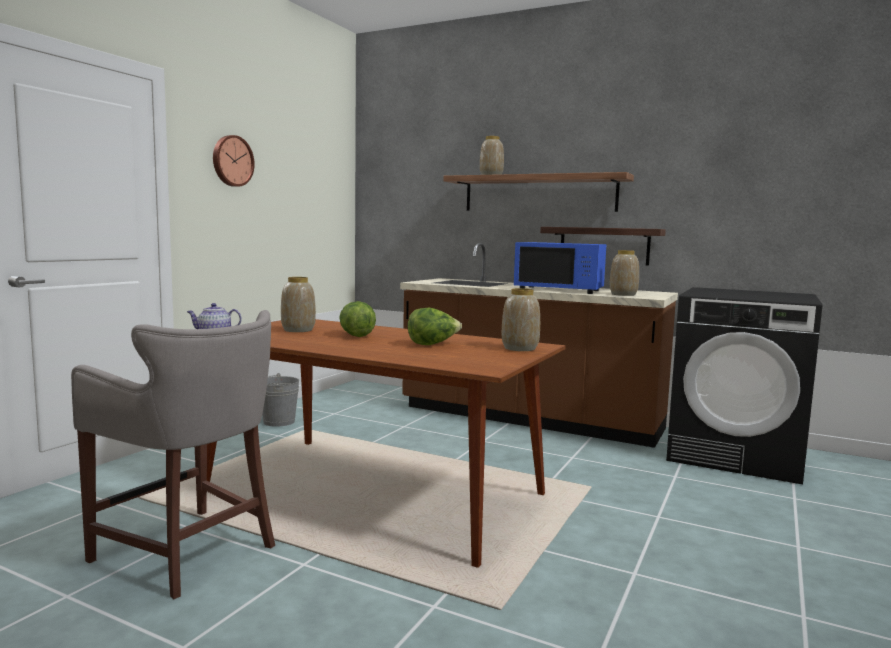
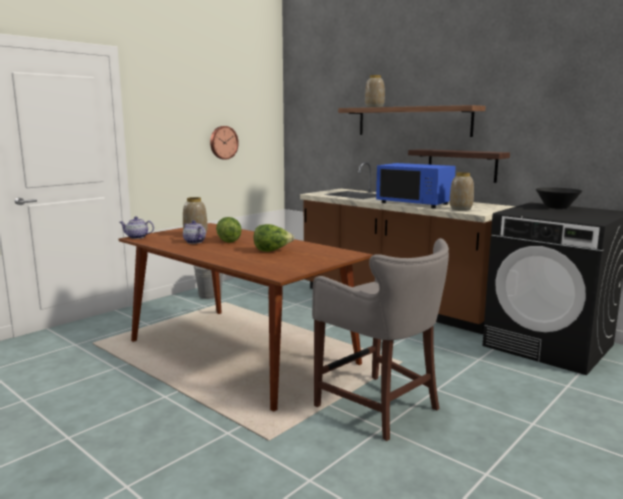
camera: 15 degrees right, 5 degrees up
(189, 553) = (102, 382): grey stool -> grey stool (380, 408)
(231, 161) = (173, 106): wall clock -> wall clock (223, 142)
(308, 337) = (194, 242): none -> teapot
(520, 348) = (332, 256): vase -> none
(733, 291) = (556, 207): none -> black bowl

